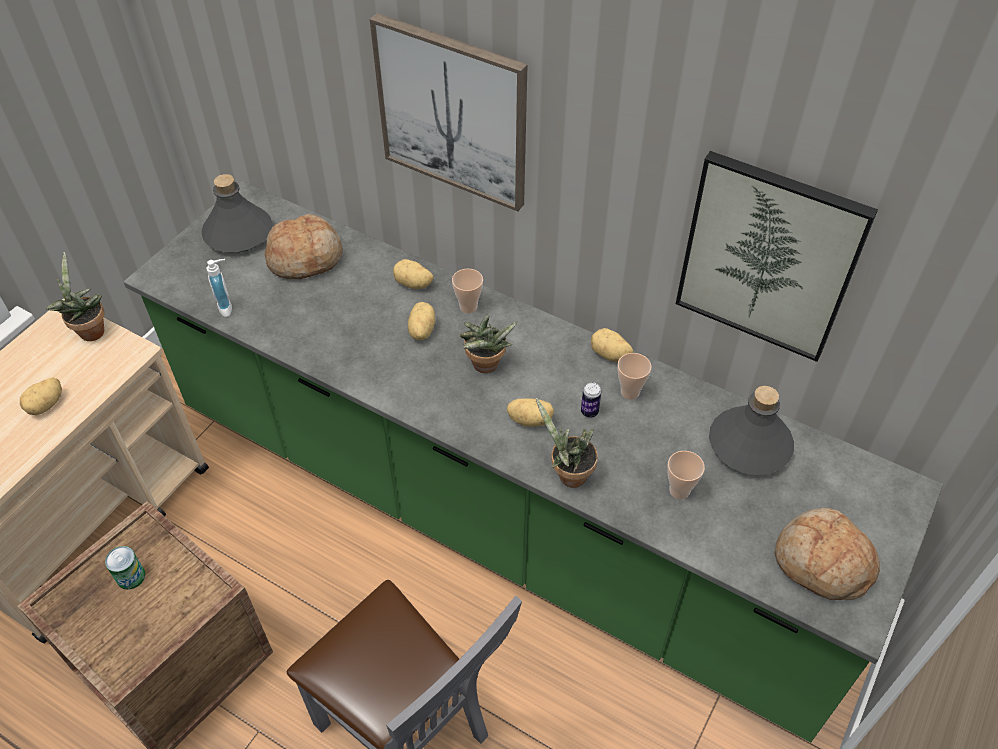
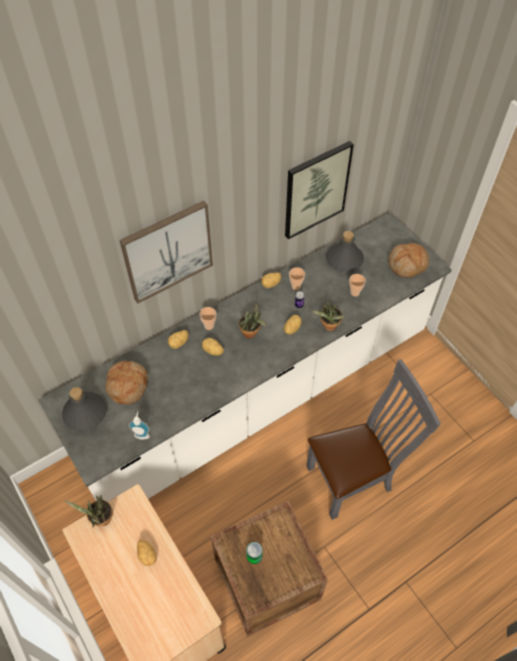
camera: 65 degrees left, 5 degrees up
(499, 513) = (258, 396): green counter -> white counter

